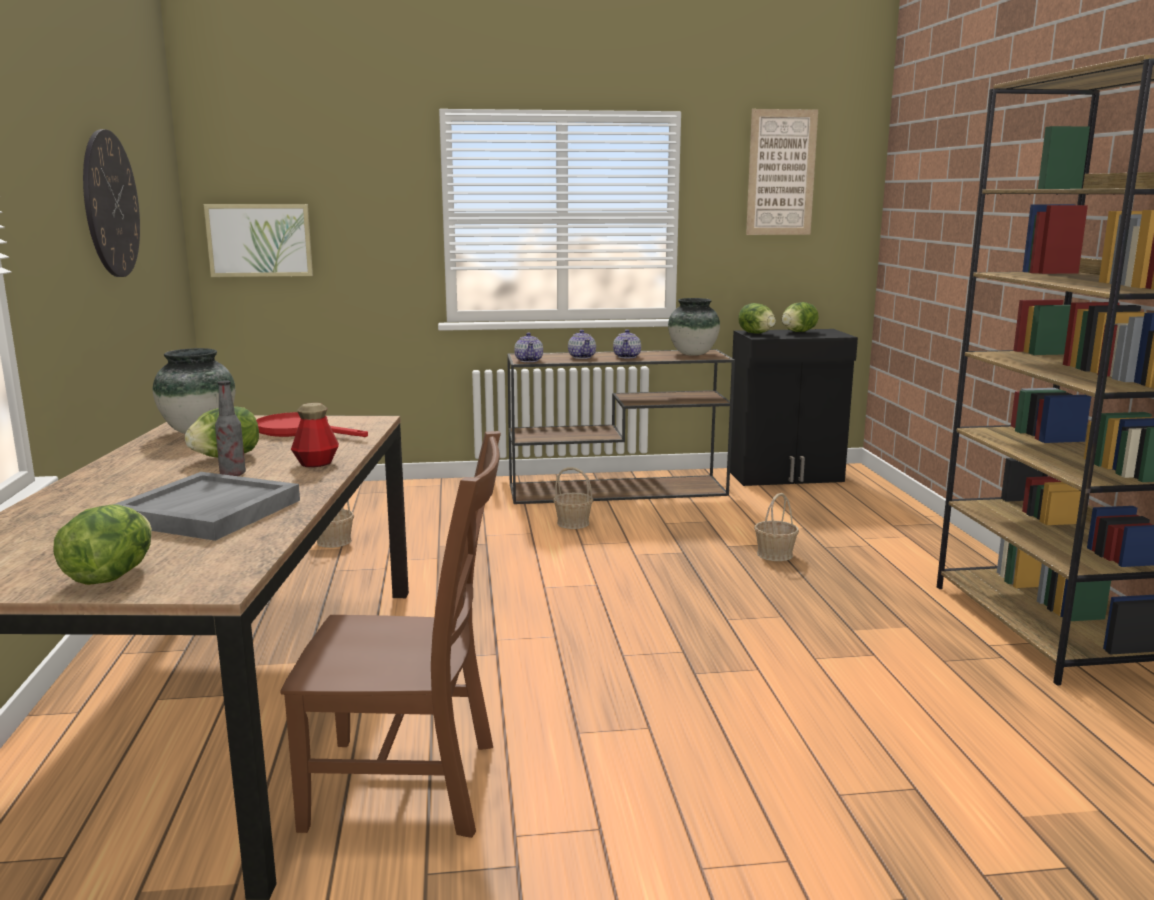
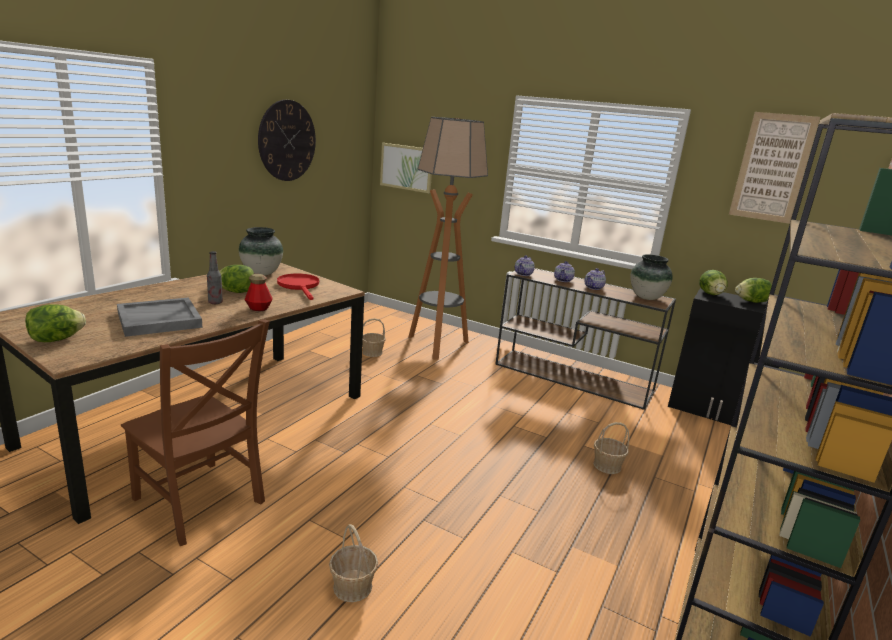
camera: 35 degrees right, 5 degrees up
(408, 507) = (437, 345): none -> floor lamp
(573, 523) = (509, 390): basket -> basket (352, 587)

